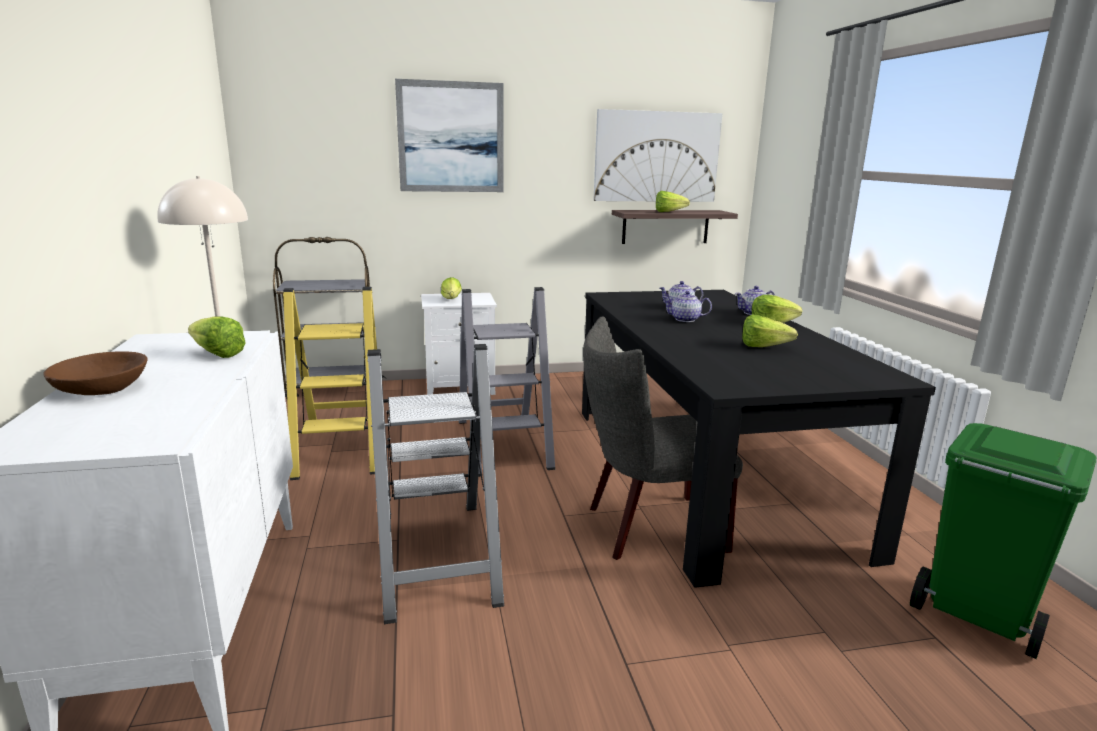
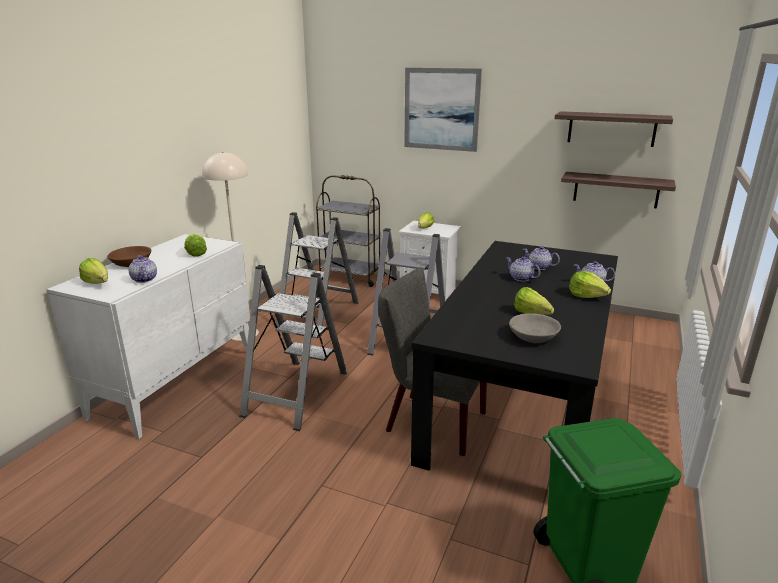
camera: 35 degrees right, 5 degrees up
(184, 405) = (144, 279): none -> teapot
(342, 445) = (319, 314): yellow step ladder -> grey step ladder
(656, 157) = (611, 129): picture -> shelf
(671, 212) = (610, 180): lettuce -> lettuce (98, 284)
(810, 365) = (533, 337): none -> grey bowl

